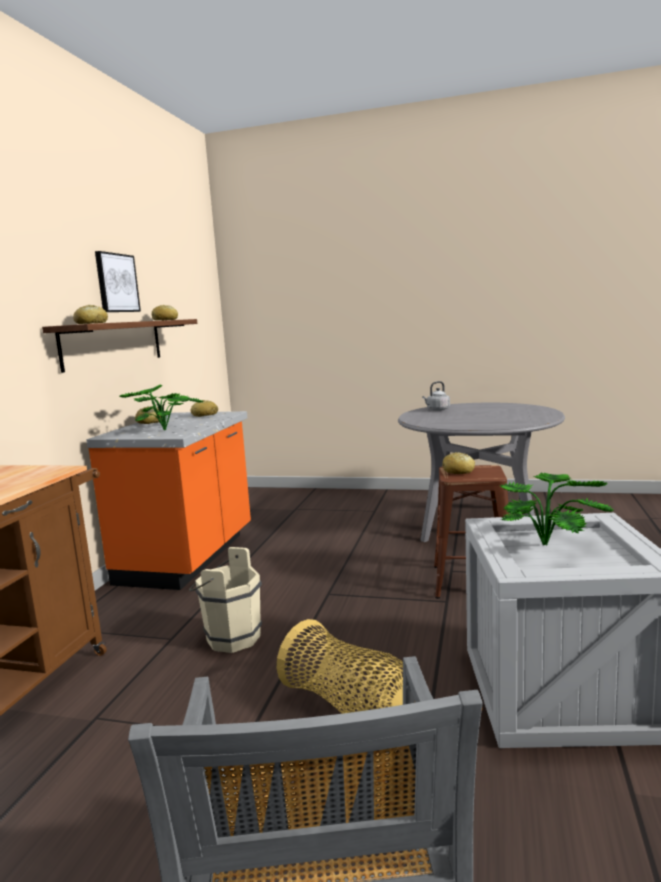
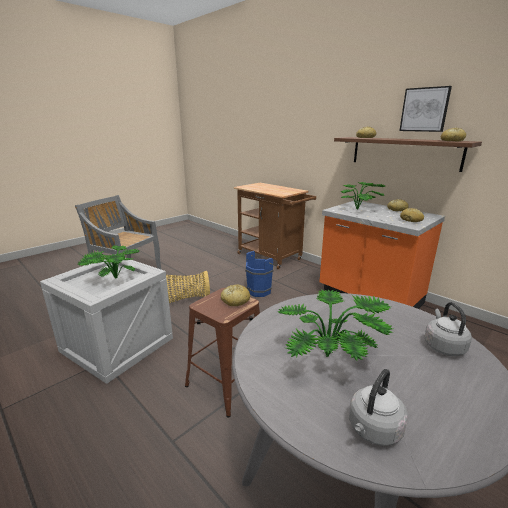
camera: 120 degrees right, 10 degrees up
(229, 638) = (260, 290): beige bucket -> blue bucket
(497, 416) = (332, 359): none -> potted plant
(525, 408) = (373, 430): none -> grey kettle

